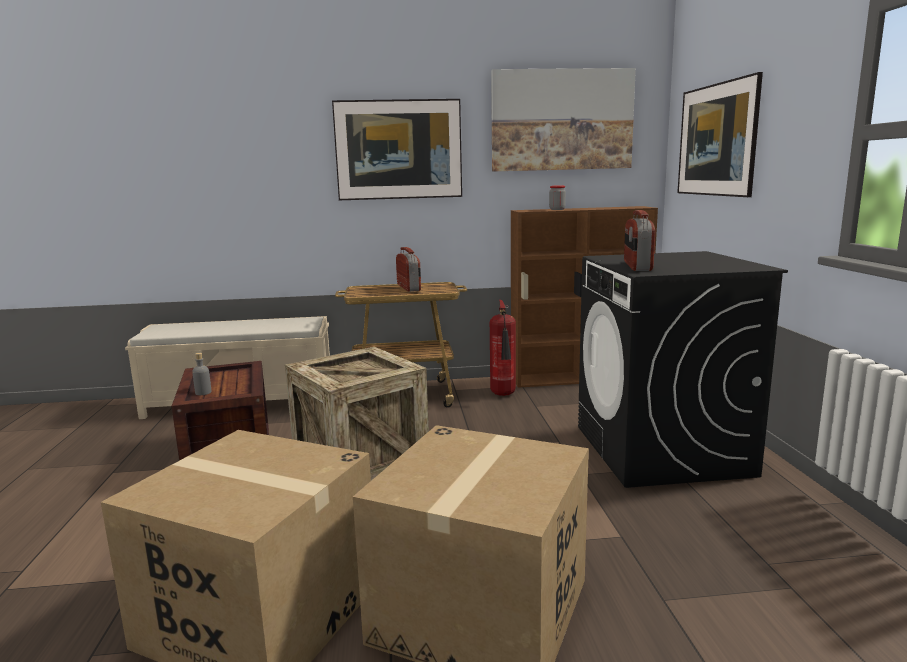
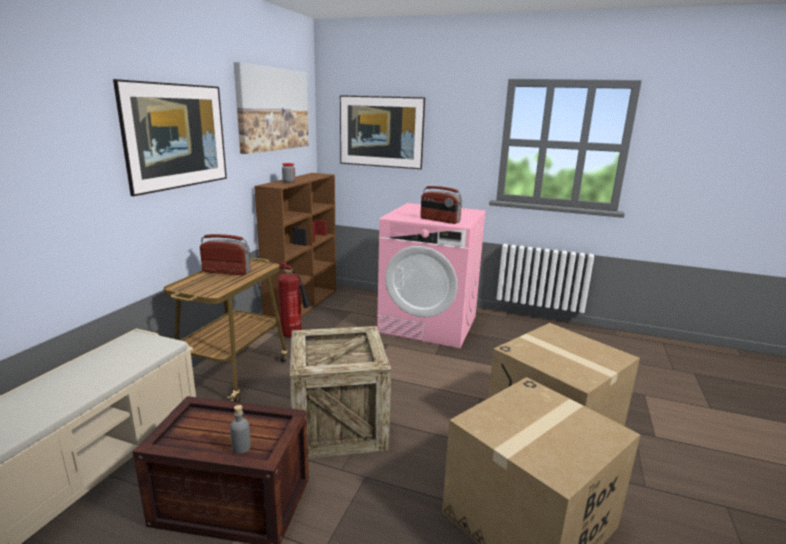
camera: 65 degrees left, 5 degrees up
(662, 450) = (429, 324): black washing machine -> pink washing machine

